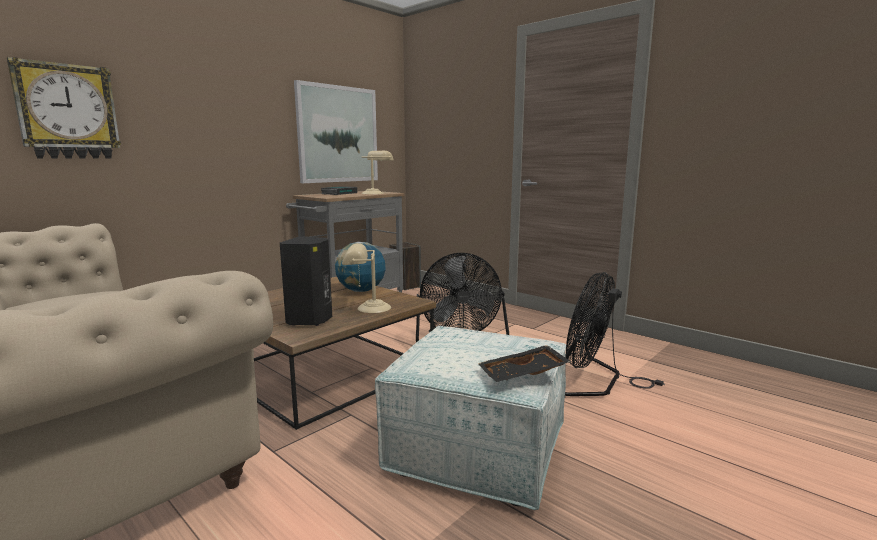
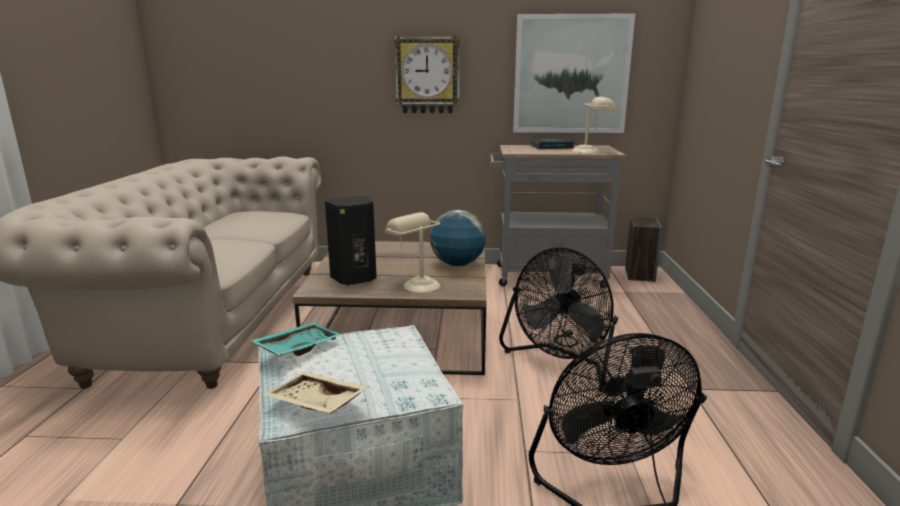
camera: 50 degrees right, 5 degrees up
(67, 112) = (308, 65): wall clock -> wall clock (427, 75)
(420, 361) = (297, 348): none -> turquoise tray
(523, 374) = (315, 404): black tray -> beige tray

